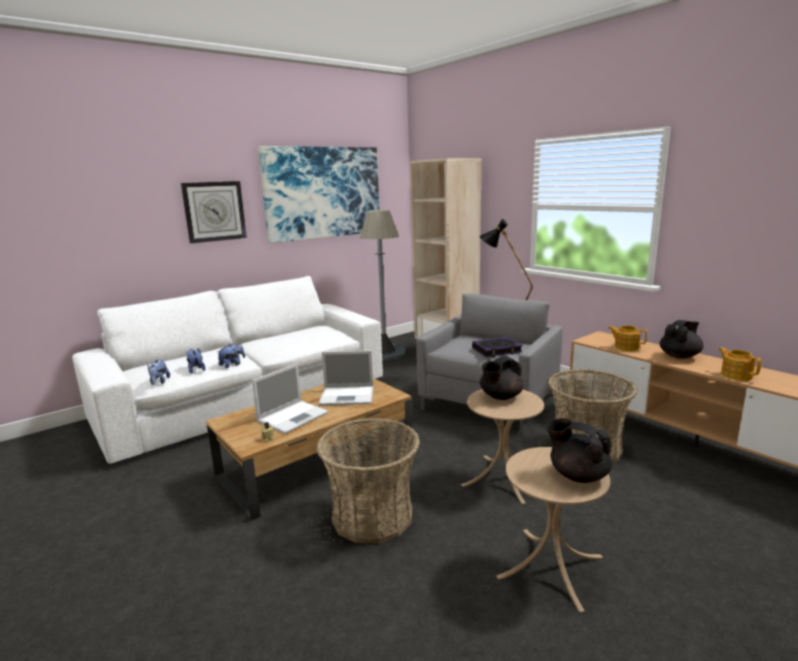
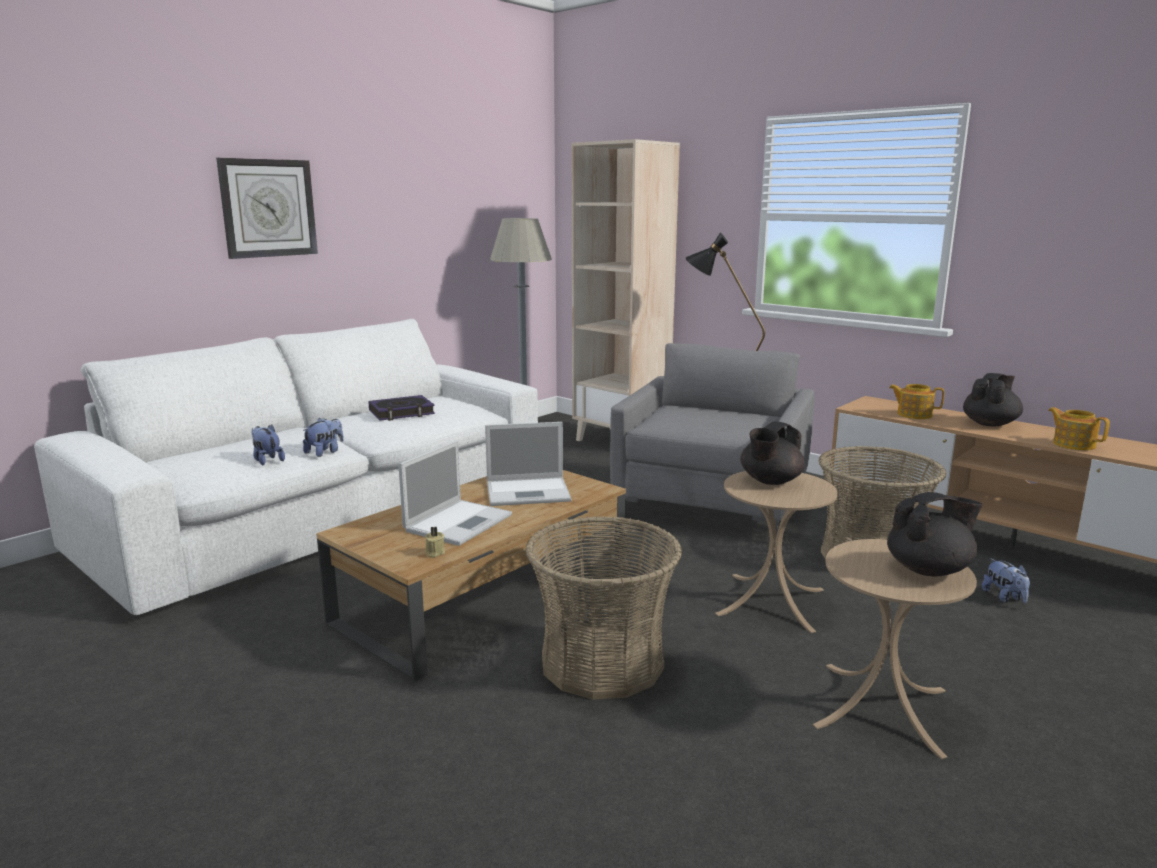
camera: 10 degrees left, 0 degrees up
(159, 382) = (214, 479): plush toy -> plush toy (1004, 597)
(323, 192) = (432, 187): picture -> none
(496, 350) = (731, 424): book -> book (401, 413)
(577, 475) = (929, 570): black teapot -> black teapot turned 135 degrees clockwise

